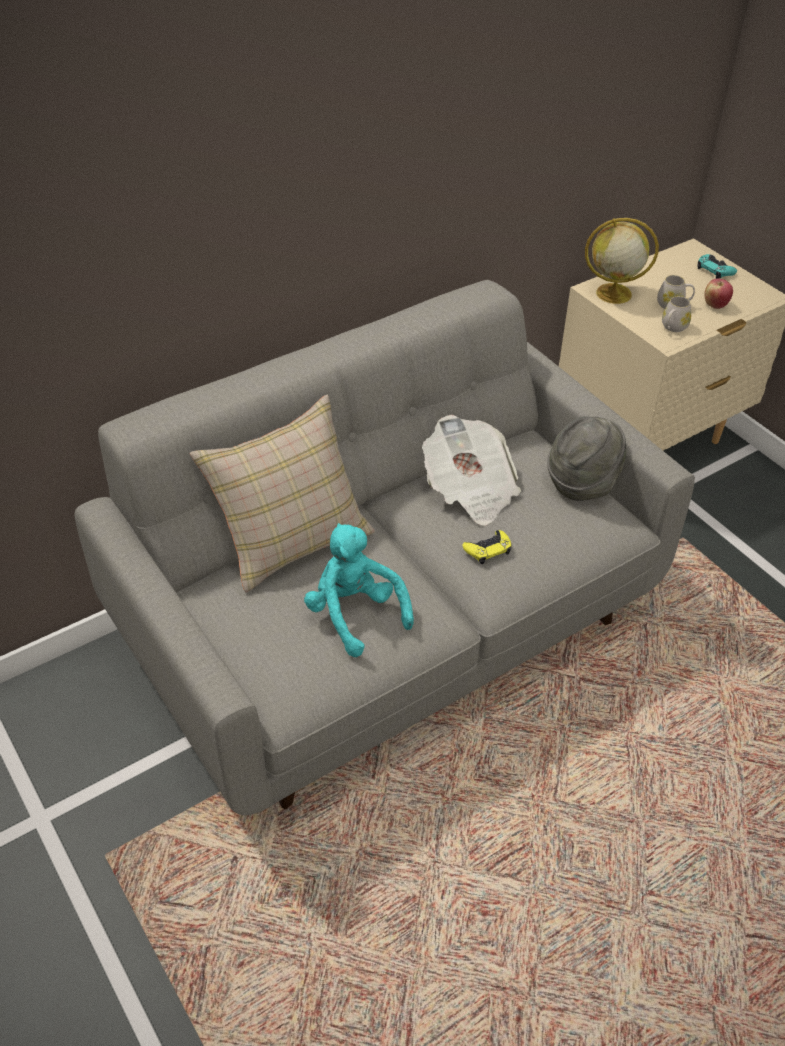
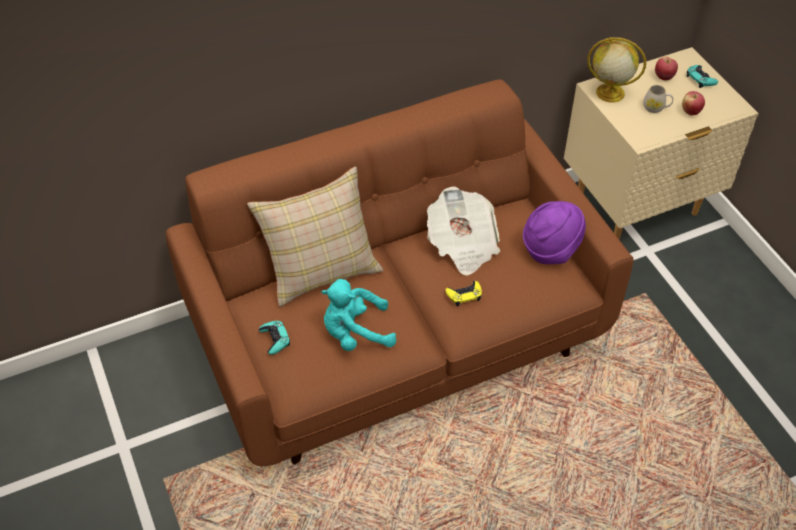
camera: 10 degrees right, 5 degrees up
(247, 635) = (275, 339): none -> turquoise game controller
(355, 614) = (355, 333): turquoise plush toy -> turquoise plush toy turned 75 degrees counterclockwise
(391, 627) = (398, 337): grey sofa -> brown sofa
(582, 481) = (551, 248): grey hat -> purple hat
(672, 272) = (664, 77): none -> apple
(672, 327) = (649, 129): white mug -> none

